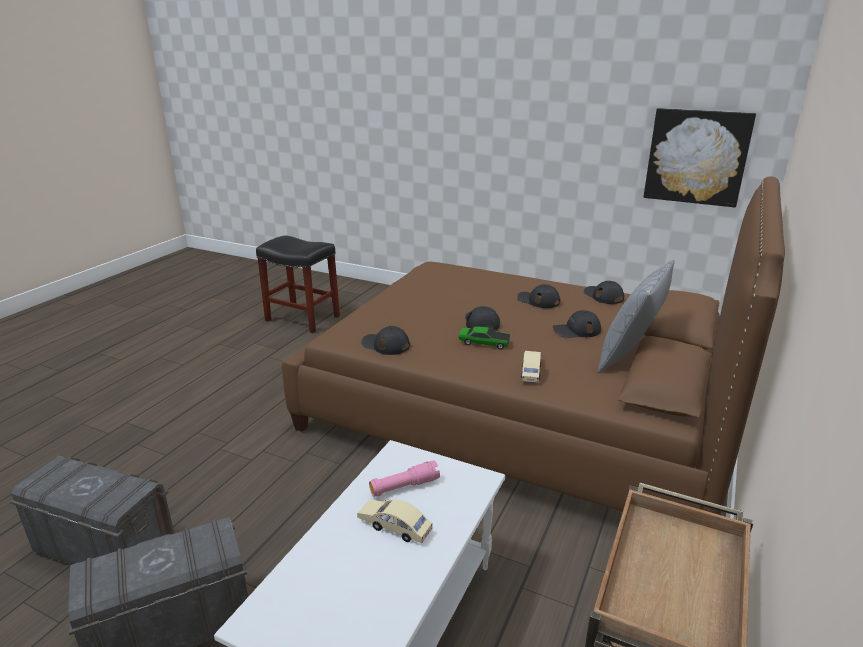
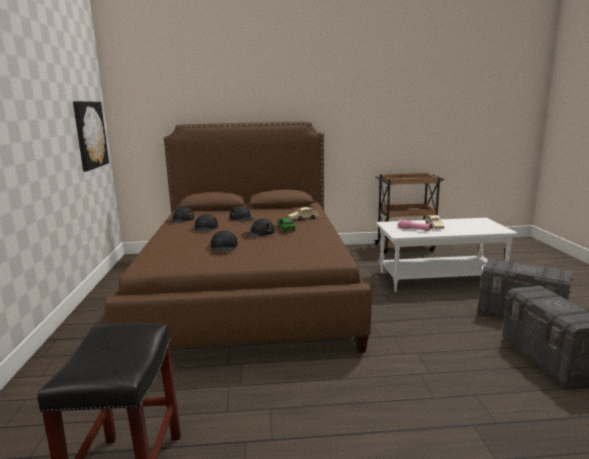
camera: 120 degrees left, 10 degrees down
(385, 345) = (324, 245): black cap -> black cap (223, 247)
(630, 355) = (260, 210): grey pillow -> none

